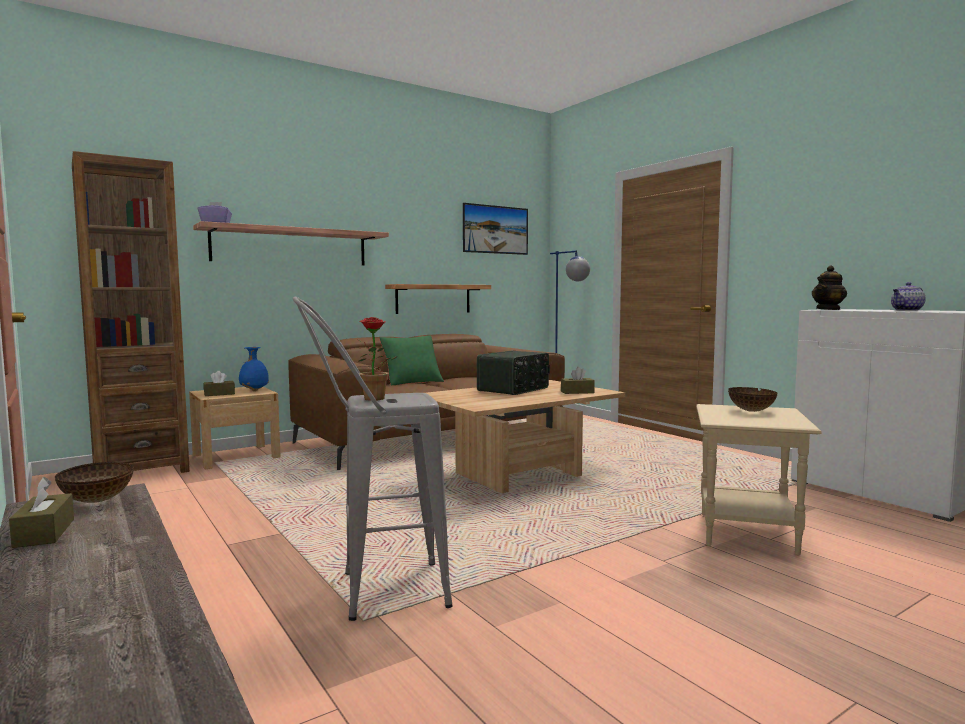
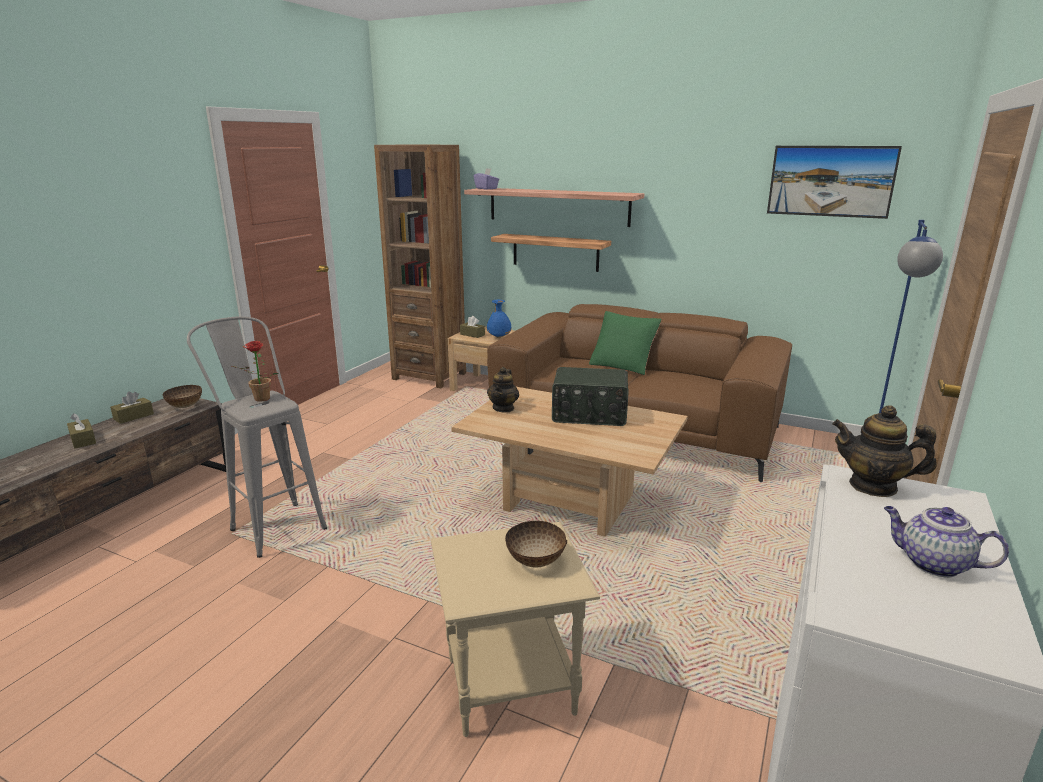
camera: 60 degrees right, 15 degrees up
(433, 299) = (714, 270): shelf -> shelf (555, 252)
(460, 399) = (503, 408): none -> teapot
(577, 392) = (614, 445): brown tissue box -> brown tissue box (83, 440)

